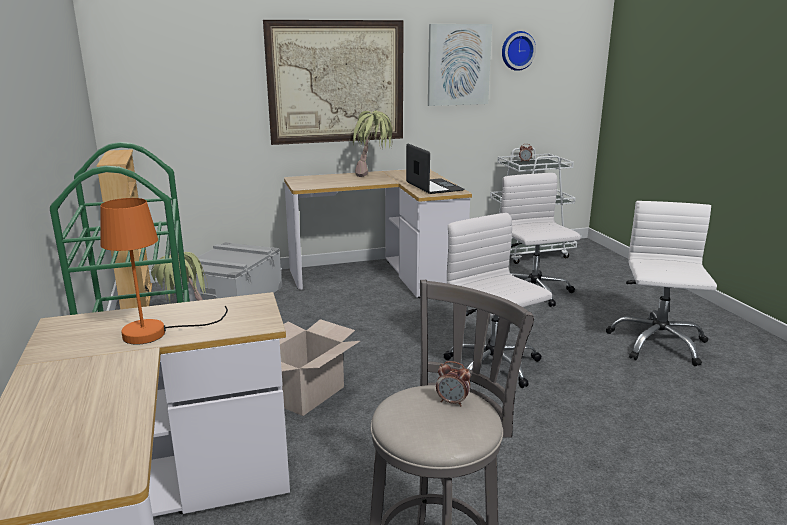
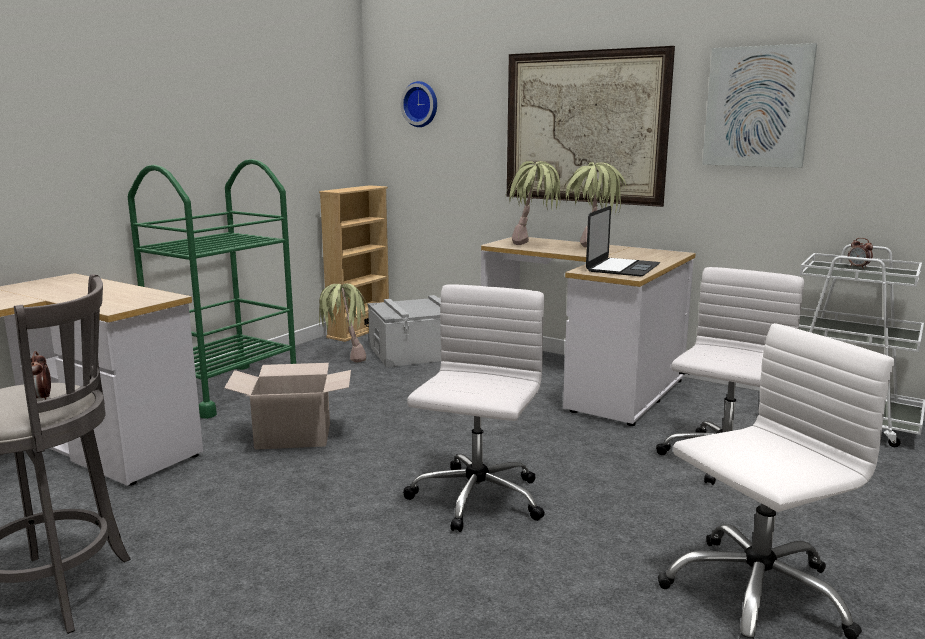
camera: 50 degrees right, 5 degrees down
(157, 332) = (72, 294): orange table lamp -> none
(331, 183) = (533, 246): none -> potted plant
(517, 50) = (868, 84): wall clock -> wall clock (421, 104)

